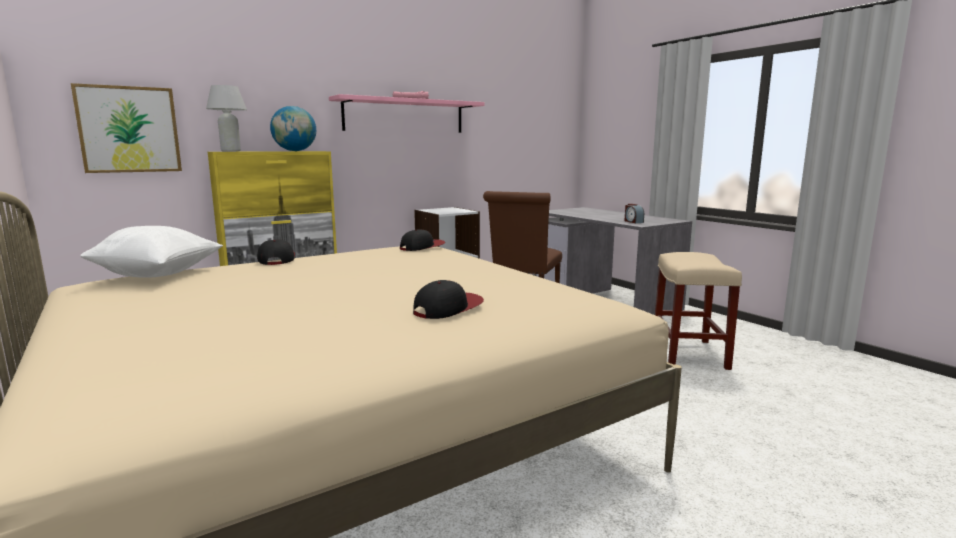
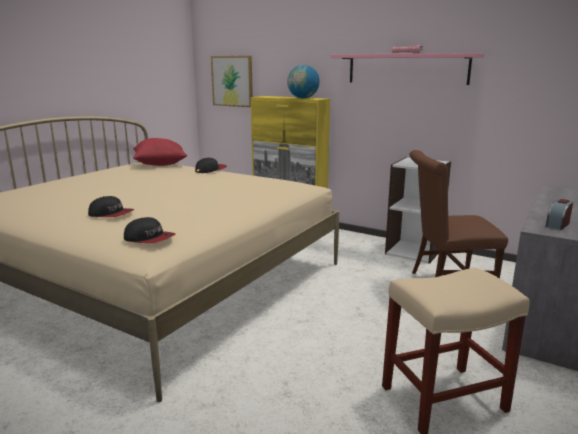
camera: 65 degrees right, 5 degrees up
(159, 275) = (159, 165): white pillow -> red pillow
(231, 151) = (264, 96): white table lamp -> none
(422, 247) = (283, 185): cap -> cap (149, 238)

